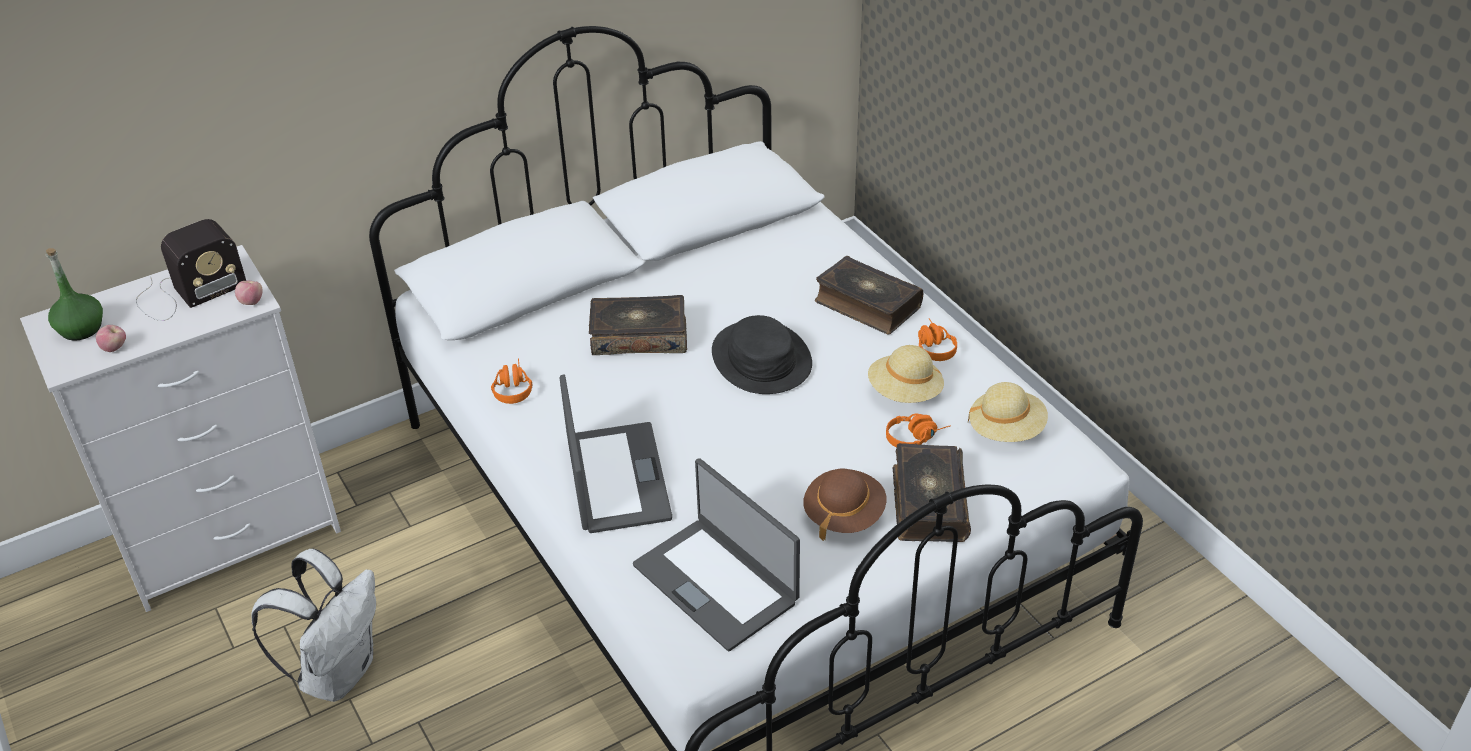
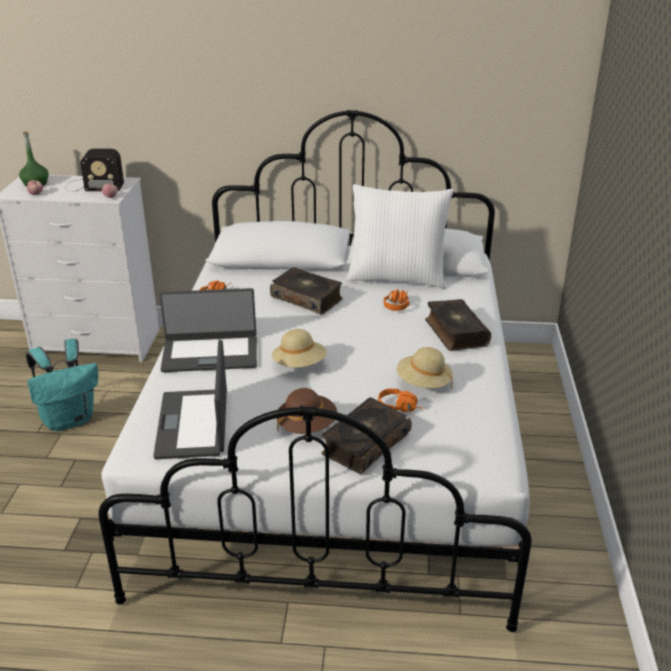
camera: 35 degrees right, 10 degrees down
(338, 672) = (70, 419): white backpack -> turquoise backpack
(616, 478) = (210, 353): laptop -> laptop turned 60 degrees clockwise
(713, 251) = (397, 277): none -> white pillow
(761, 359) = (358, 333): black hat -> none
(932, 346) = (471, 368): orange headphones -> orange headphones (397, 304)
(1006, 430) = (465, 429): beige hat -> beige hat (299, 365)

